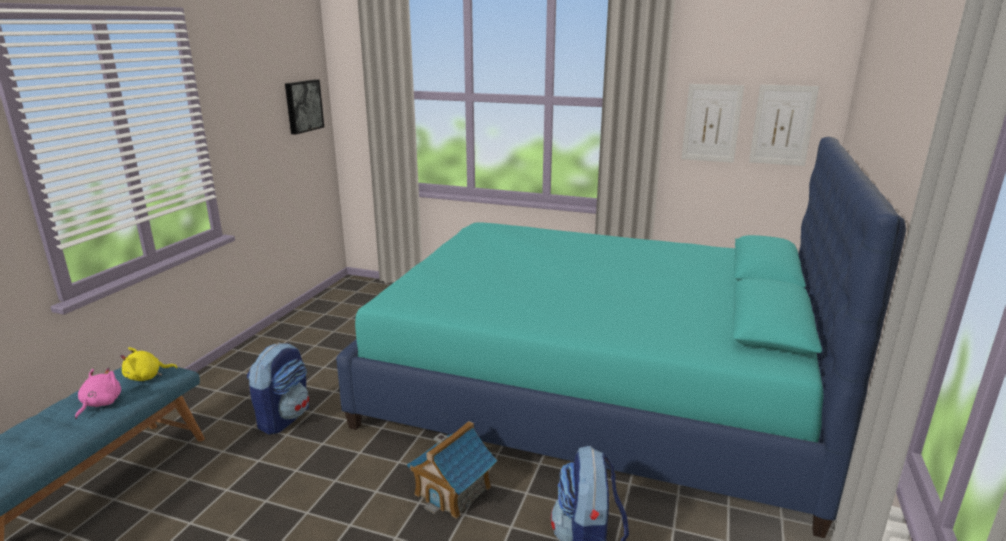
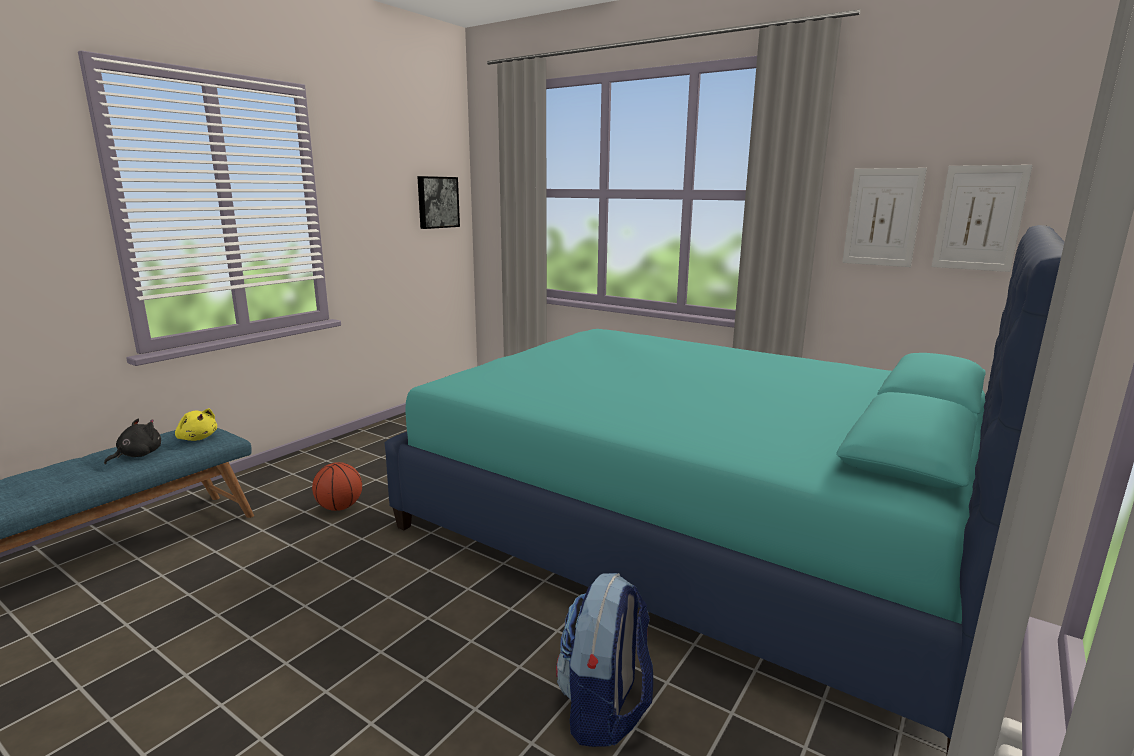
camera: 15 degrees right, 5 degrees down
(100, 404) = (138, 455): pink plush toy -> black plush toy
(147, 377) = (197, 438): yellow plush toy -> yellow plush toy turned 135 degrees counterclockwise
(284, 417) = (339, 507): backpack -> basketball
(453, 490) = (473, 612): toy house -> none

